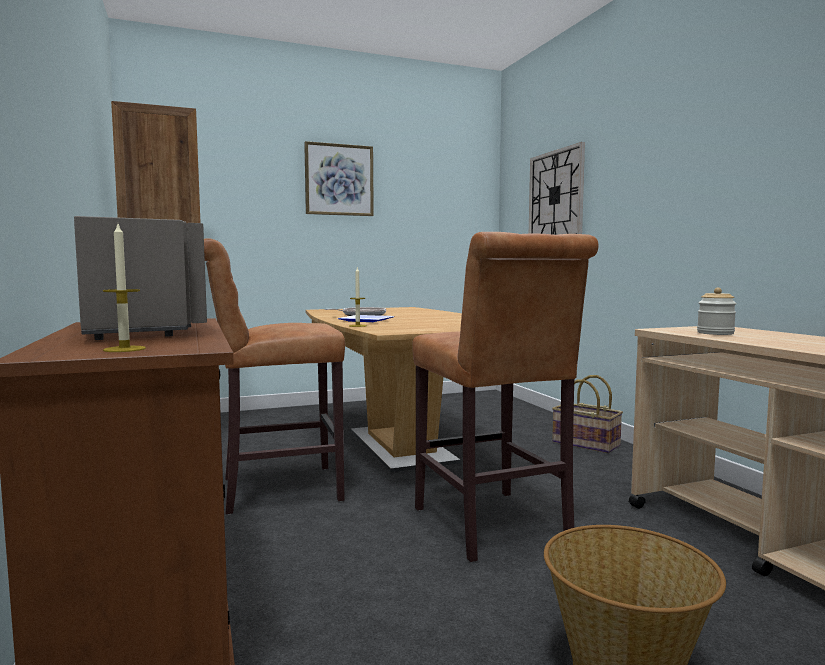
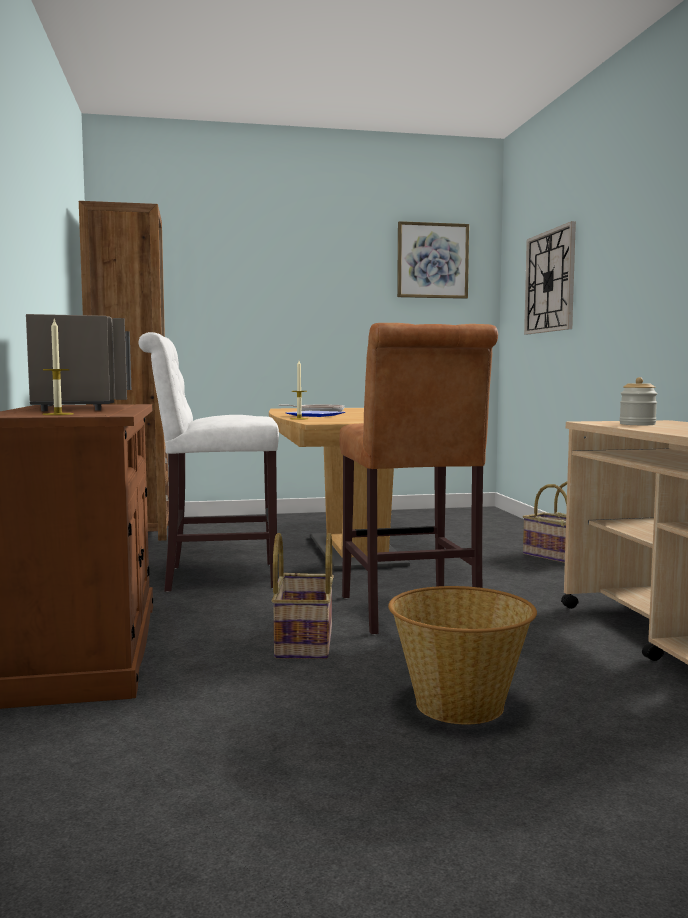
camera: 10 degrees right, 0 degrees up
(273, 490) = (214, 577): brown stool -> white stool
(339, 180) = (314, 269): picture -> picture (432, 260)
(403, 579) = (303, 641): none -> basket

